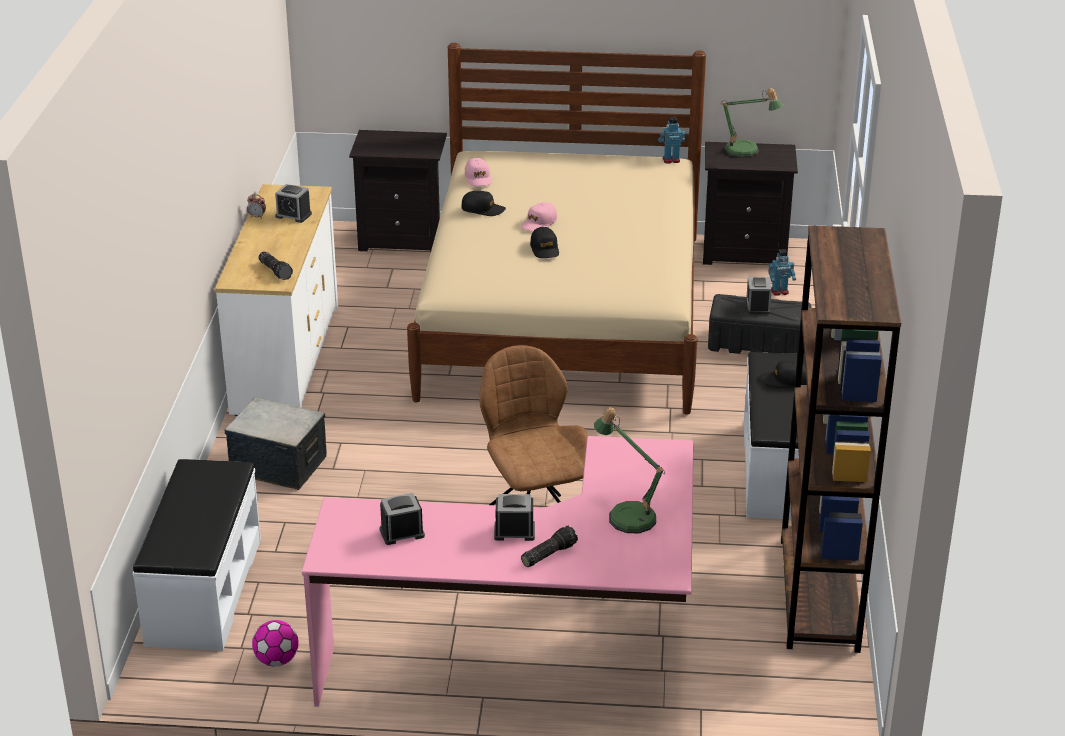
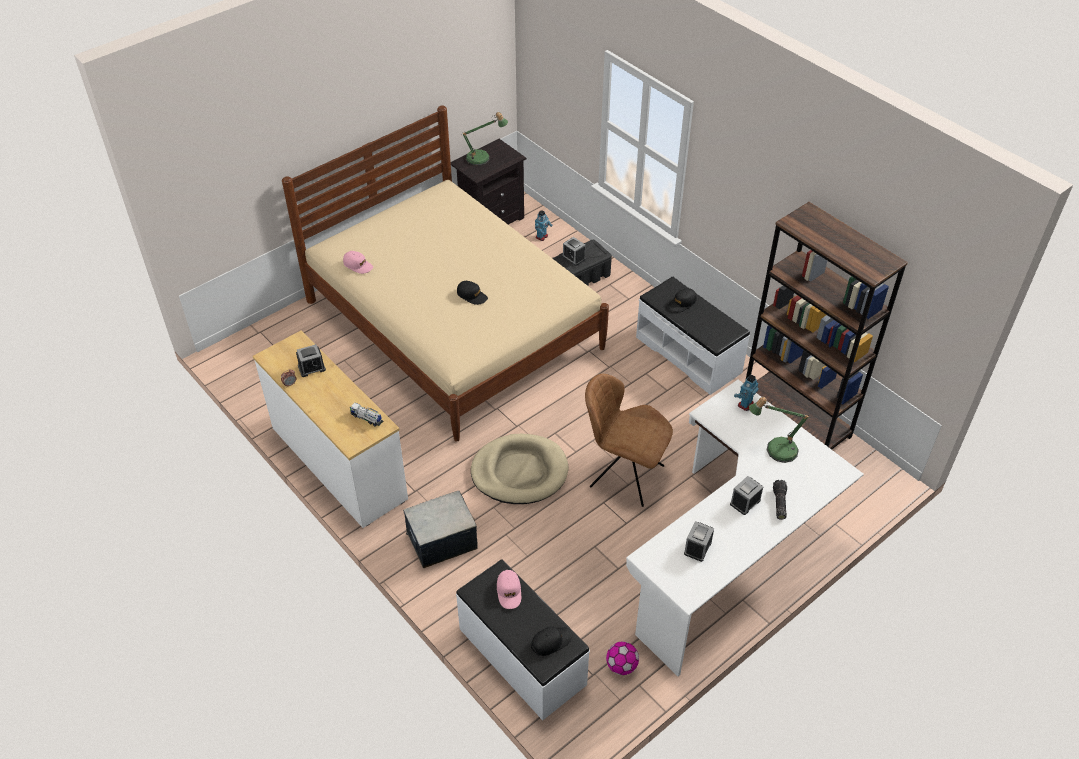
camera: 45 degrees left, 15 degrees up
(276, 271) = (367, 418): flashlight -> toy truck
(403, 239) = (286, 327): black nightstand -> none
(434, 459) = (519, 472): none -> beige dog bed
(483, 209) = (395, 287): black cap -> black cap (551, 641)
(534, 656) = (731, 555): pink desk -> white desk
(538, 223) = (442, 278): pink cap -> pink cap (509, 591)
(671, 160) = (445, 186): toy robot -> toy robot (745, 404)

